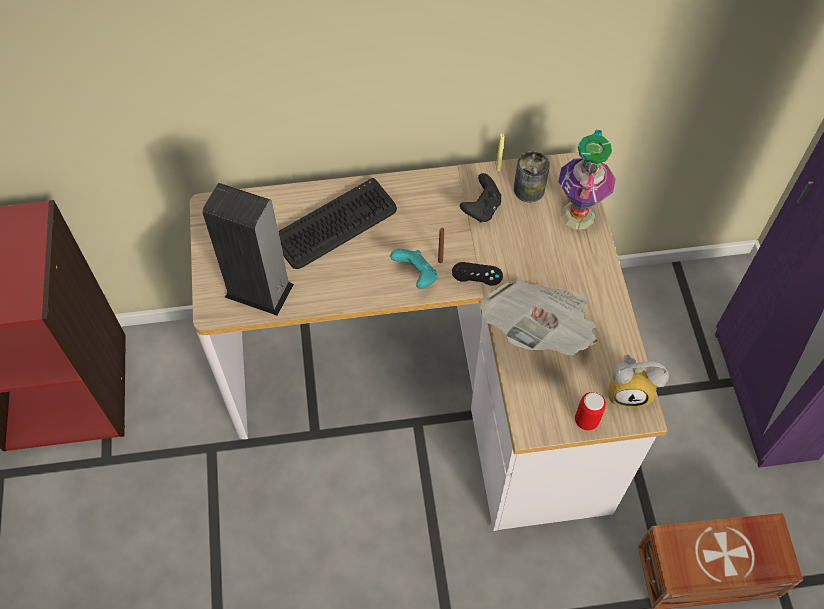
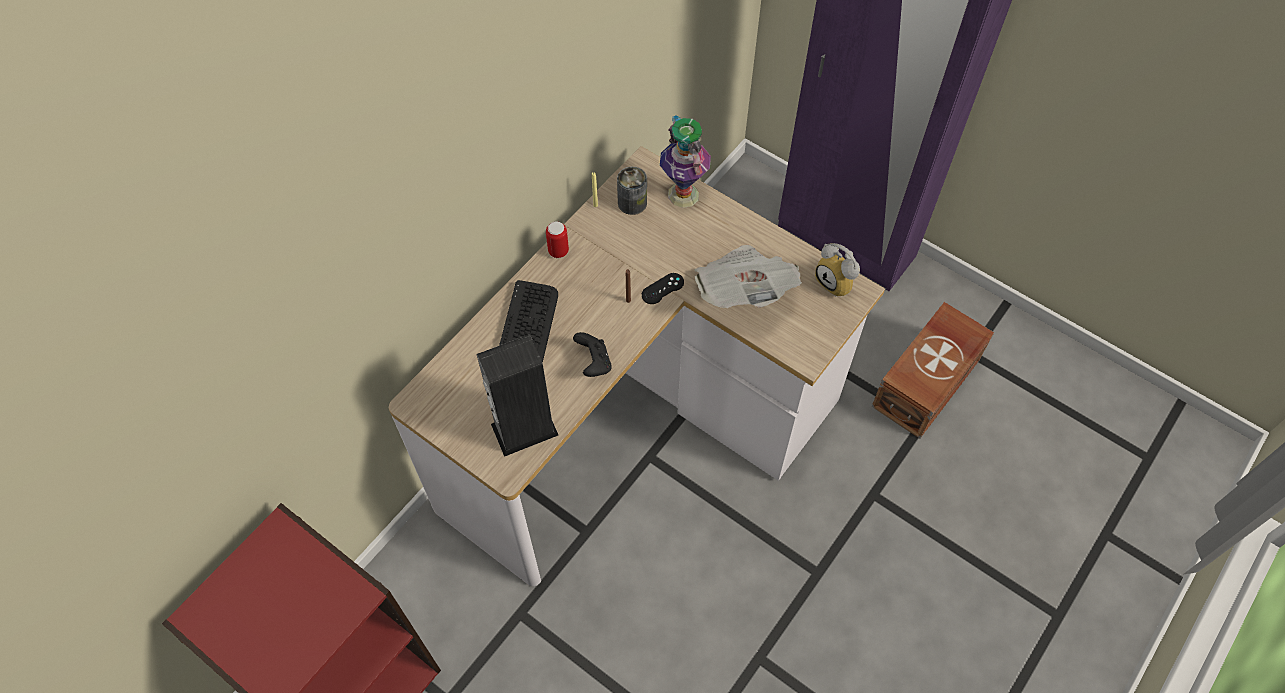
camera: 45 degrees left, 0 degrees up
(416, 276) = (624, 324): turquoise game controller -> none
(481, 209) = (615, 242): black game controller -> black game controller (594, 363)
(586, 420) = (834, 324): can -> can (558, 251)
(630, 390) = (838, 282): alarm clock -> alarm clock turned 90 degrees clockwise

